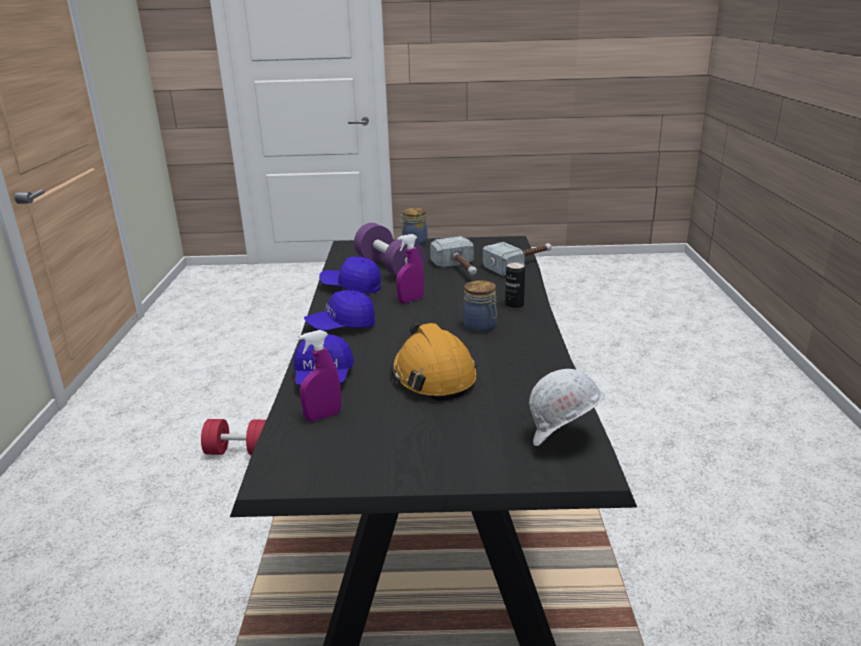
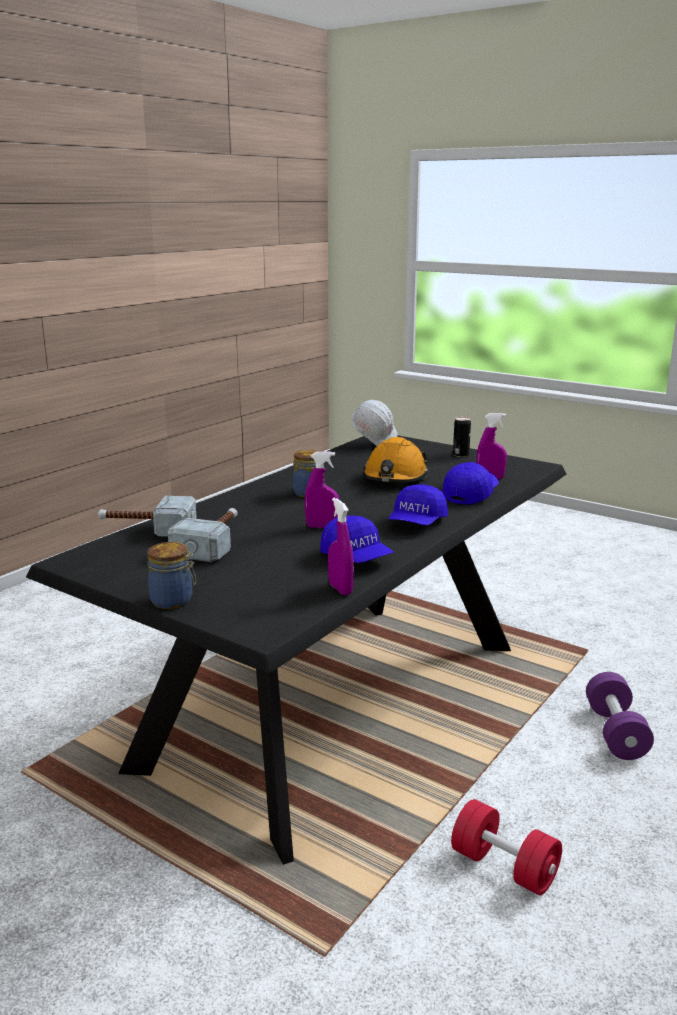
camera: 145 degrees left, 5 degrees down
(336, 269) = (340, 589): none -> purple spray bottle
(341, 326) = (417, 523): blue cap -> blue cap turned 105 degrees clockwise
(389, 268) = (276, 570): purple dumbbell -> purple dumbbell (615, 732)
(514, 305) = (249, 498): can -> can (460, 455)

